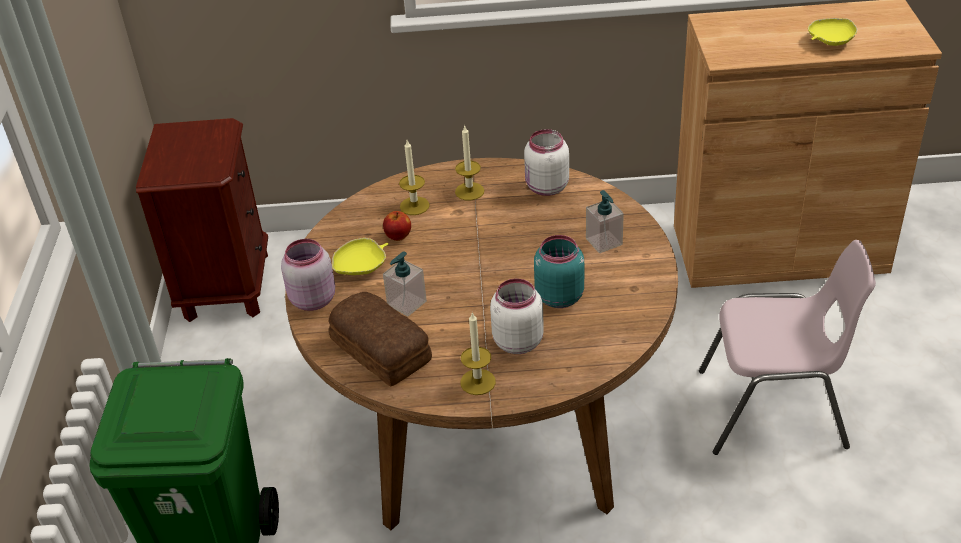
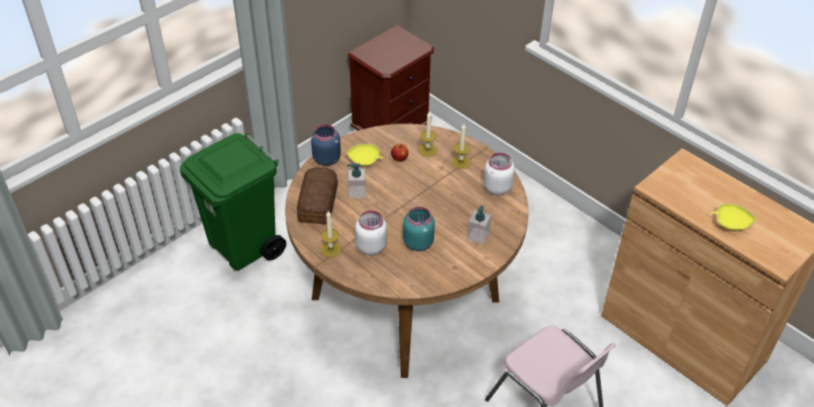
camera: 45 degrees right, 5 degrees up
(311, 299) = (326, 159): pink jar -> blue jar

